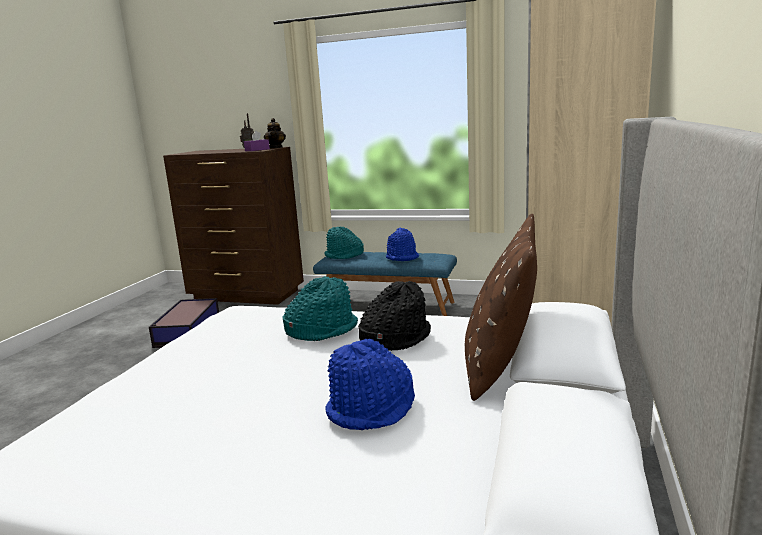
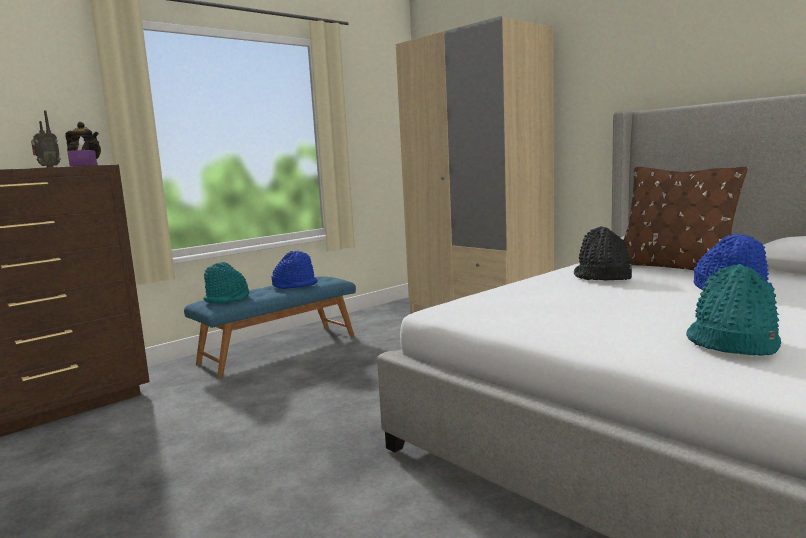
camera: 60 degrees left, 5 degrees down
(187, 331) = (92, 466): storage box -> none
(322, 330) = (560, 288): turquoise hat -> turquoise hat (731, 343)

